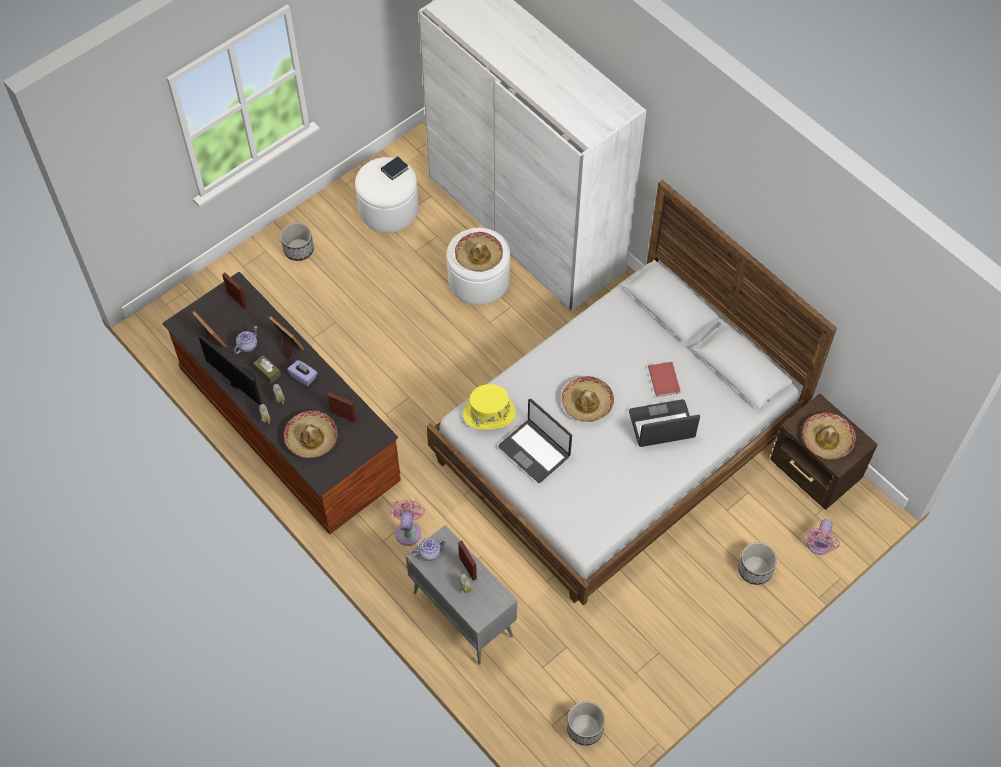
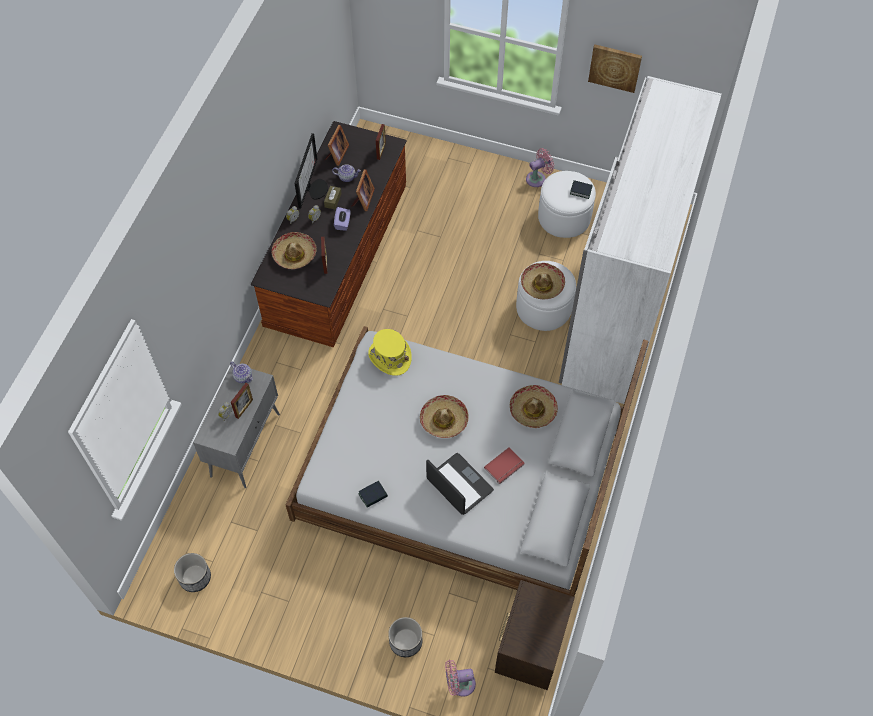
camera: 60 degrees right, 0 degrees up
(299, 249) = (486, 182): planter -> none
(348, 40) = (615, 67): none -> picture
(408, 531) = (294, 374): pink fan -> pink fan (538, 178)
(535, 451) = (376, 404): laptop -> none
(630, 501) = (373, 495): none -> book
(827, 439) = (530, 625): hat -> hat (533, 410)

